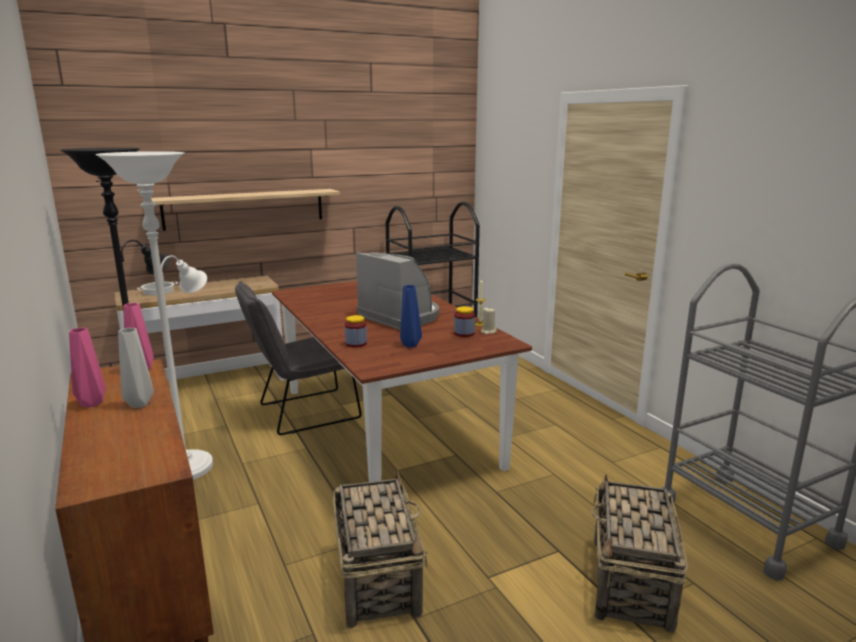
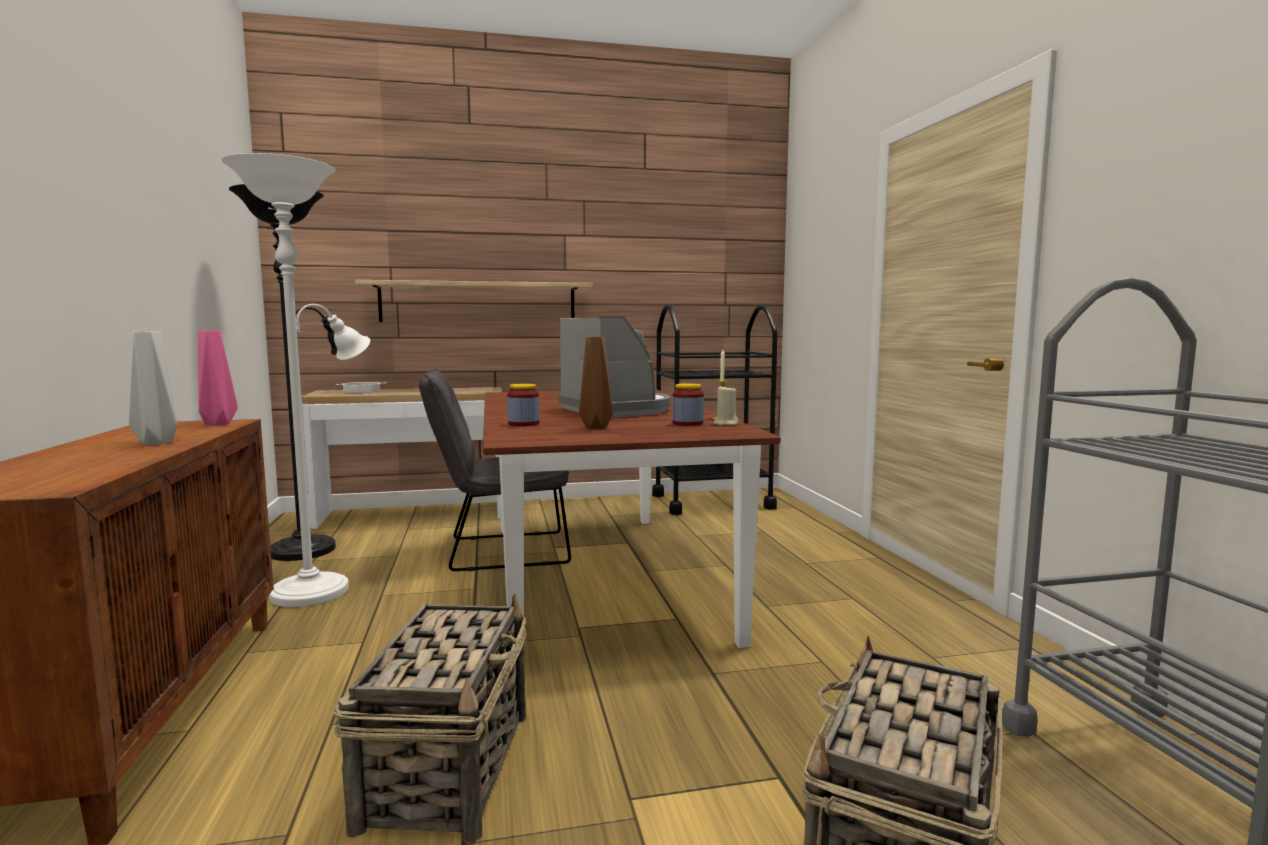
camera: 15 degrees right, 10 degrees down
(91, 404) = (104, 440): pink vase -> none
(409, 345) = (595, 427): blue vase -> brown vase

